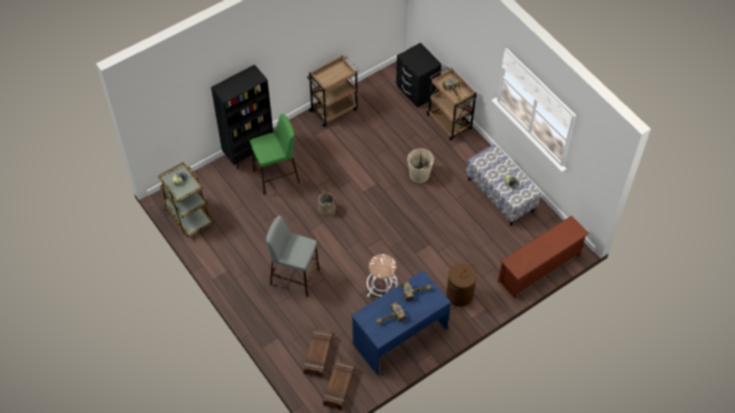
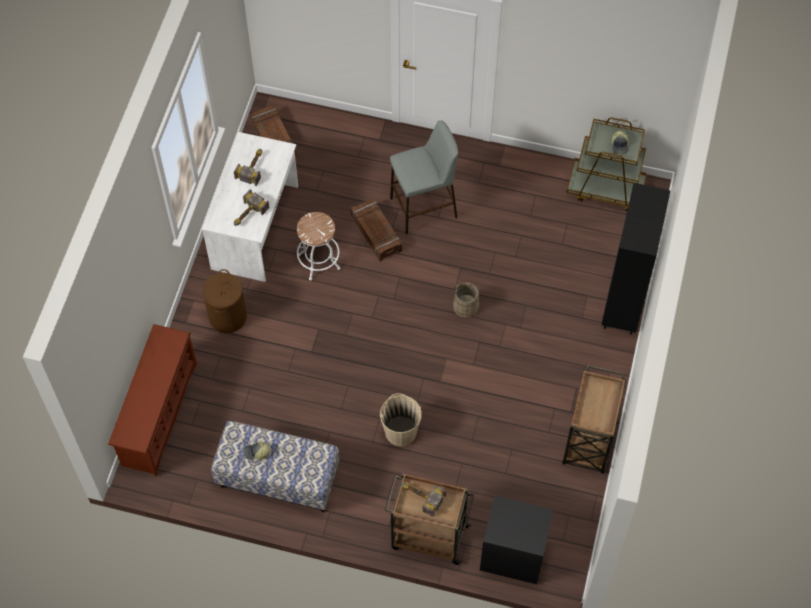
camera: 140 degrees right, 5 degrees up
(276, 176) = (561, 302): green stool -> none
(318, 355) = (322, 152): crate -> crate (375, 233)
(399, 336) = (256, 227): blue desk -> white desk

